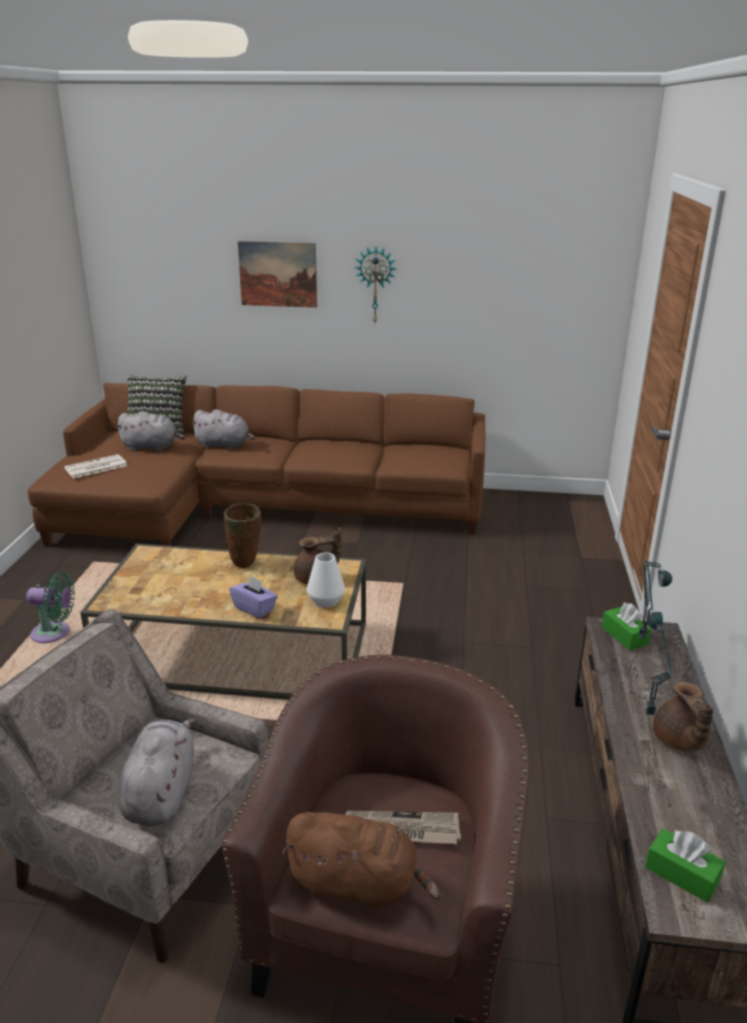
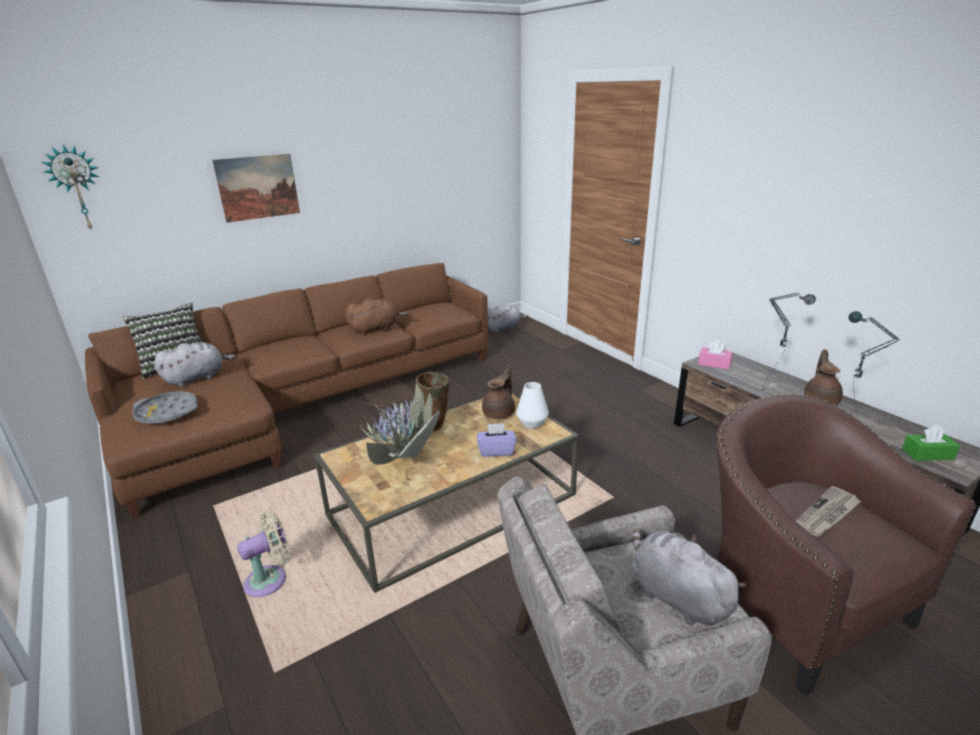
camera: 40 degrees left, 0 degrees up
(54, 633) = (270, 579): green fan -> beige fan
(95, 467) = (167, 413): newspaper -> grey tray
(174, 583) = (404, 465): none -> potted plant
(224, 445) = (265, 355): grey plush toy -> grey plush toy (503, 328)
(358, 884) = (866, 555): brown plush toy -> brown plush toy (375, 329)
(375, 285) = (347, 185): wall clock -> wall clock (77, 188)
(624, 636) = (714, 364): green tissue box -> pink tissue box
(679, 741) = (821, 399): brown teapot -> brown teapot turned 120 degrees counterclockwise

